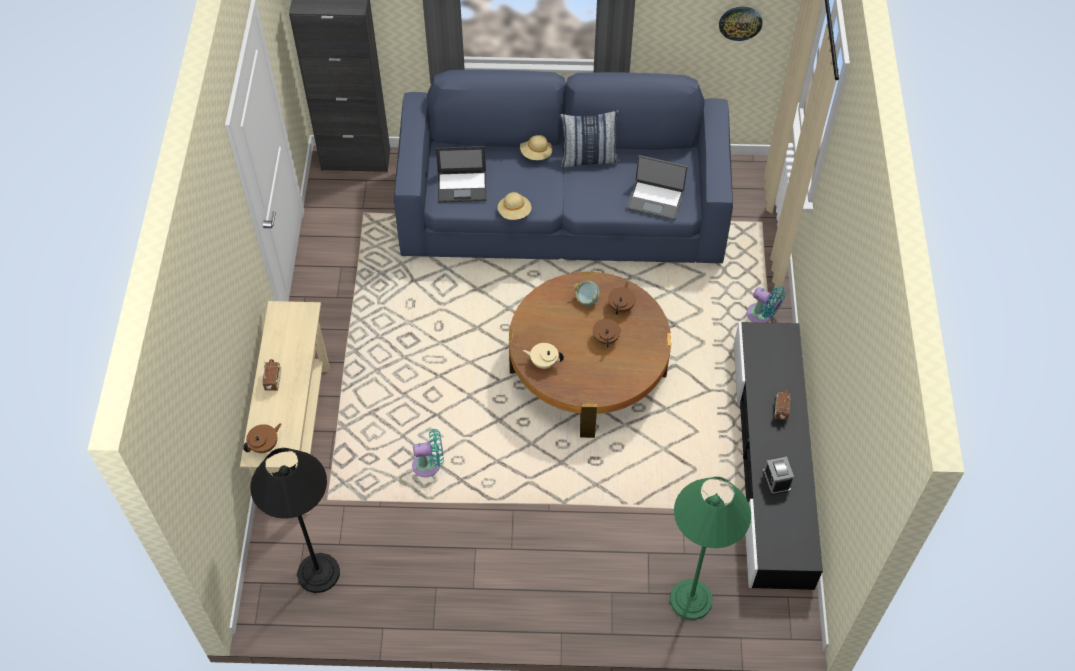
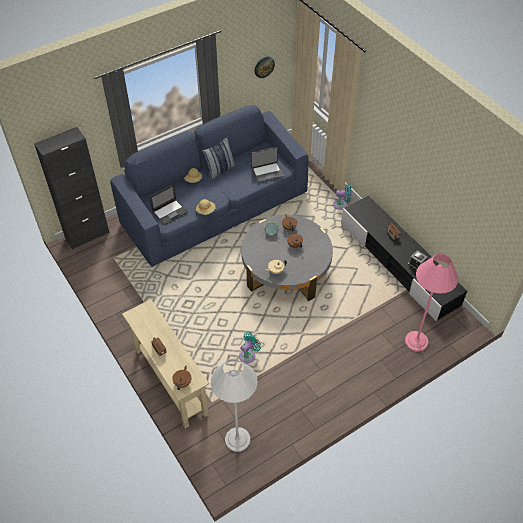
camera: 35 degrees left, 5 degrees down
(318, 573) = (237, 439): black floor lamp -> white floor lamp
(588, 369) = (286, 269): brown coffee table -> grey coffee table
(691, 599) = (416, 341): green floor lamp -> pink floor lamp

